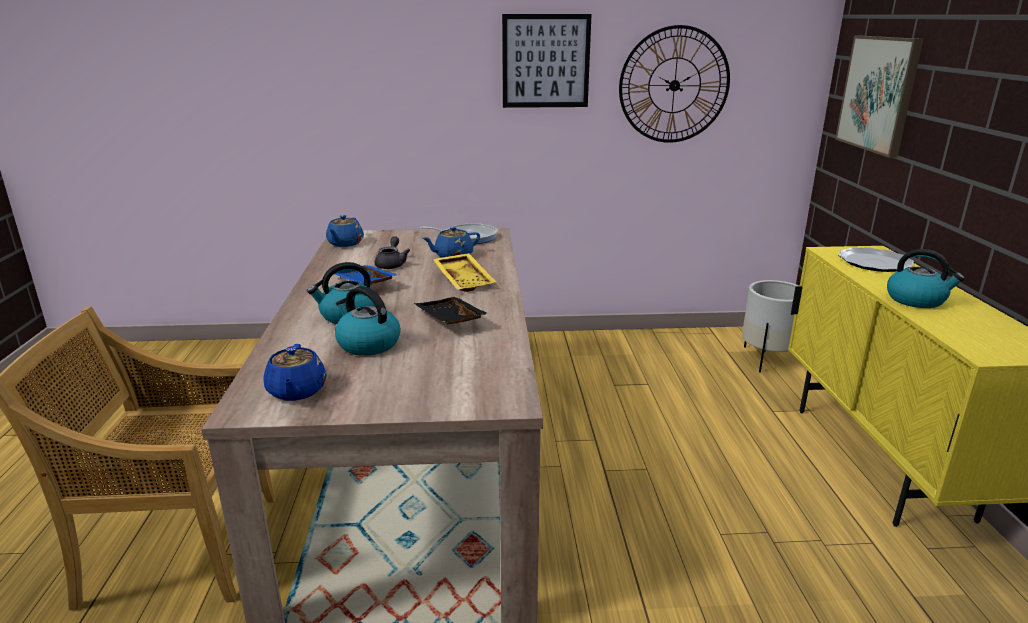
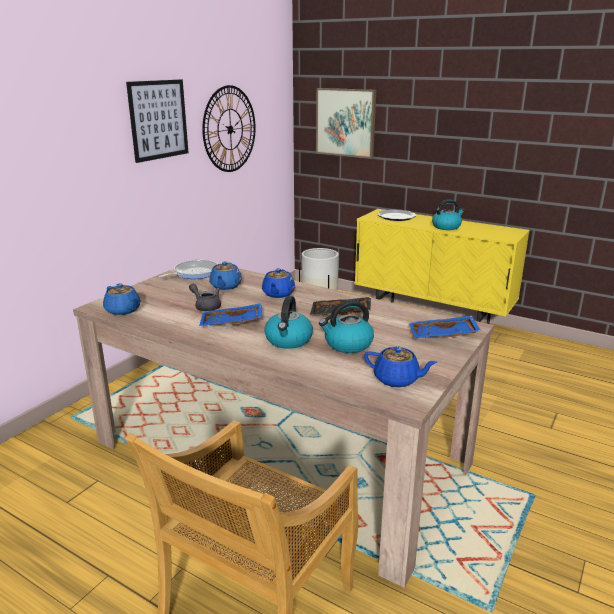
camera: 55 degrees left, 0 degrees up
(455, 390) = (443, 336): none -> blue tray
(465, 280) = (278, 294): yellow tray -> blue teapot

